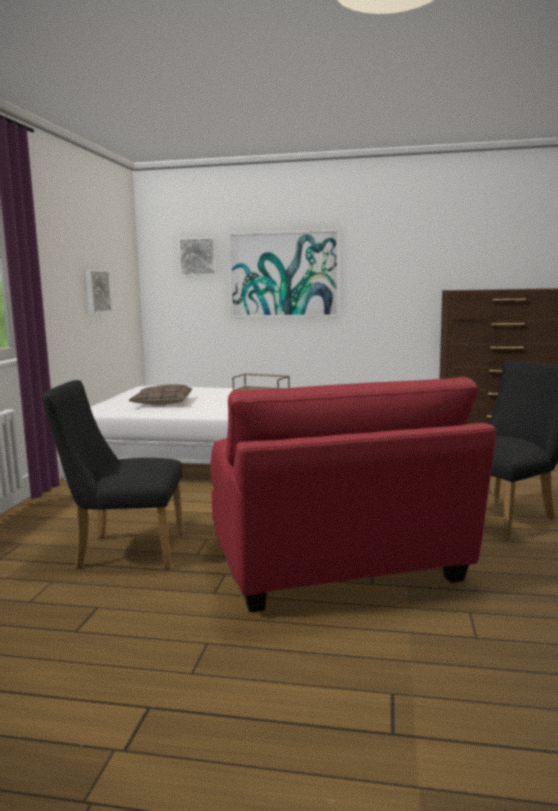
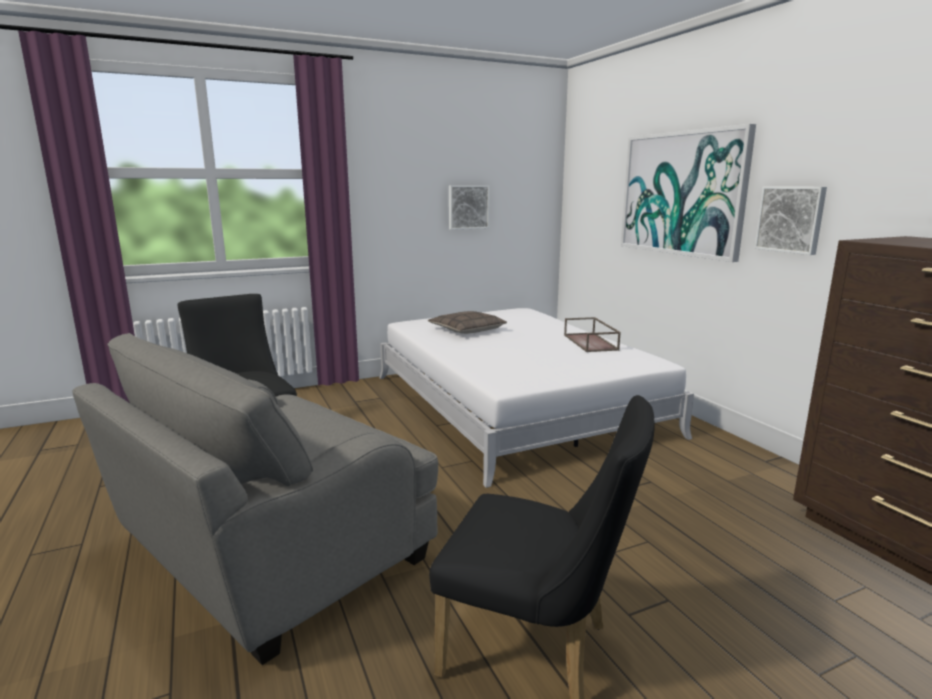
camera: 55 degrees right, 5 degrees up
(198, 257) = (606, 168): picture -> picture (791, 219)
(335, 563) = (271, 555): red armchair -> grey armchair

